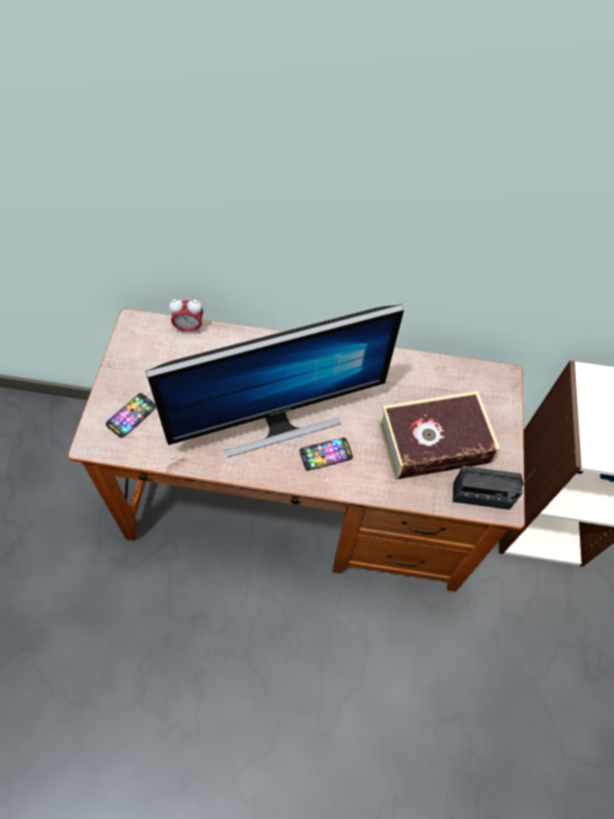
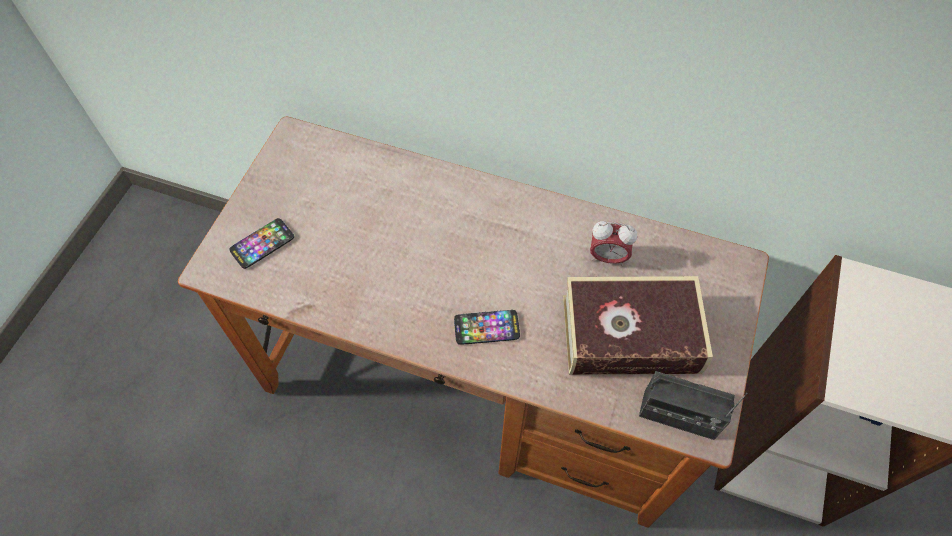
camera: 15 degrees right, 0 degrees up
(189, 327) = (355, 148): alarm clock -> alarm clock (607, 257)
(277, 422) = (435, 278): monitor -> none

